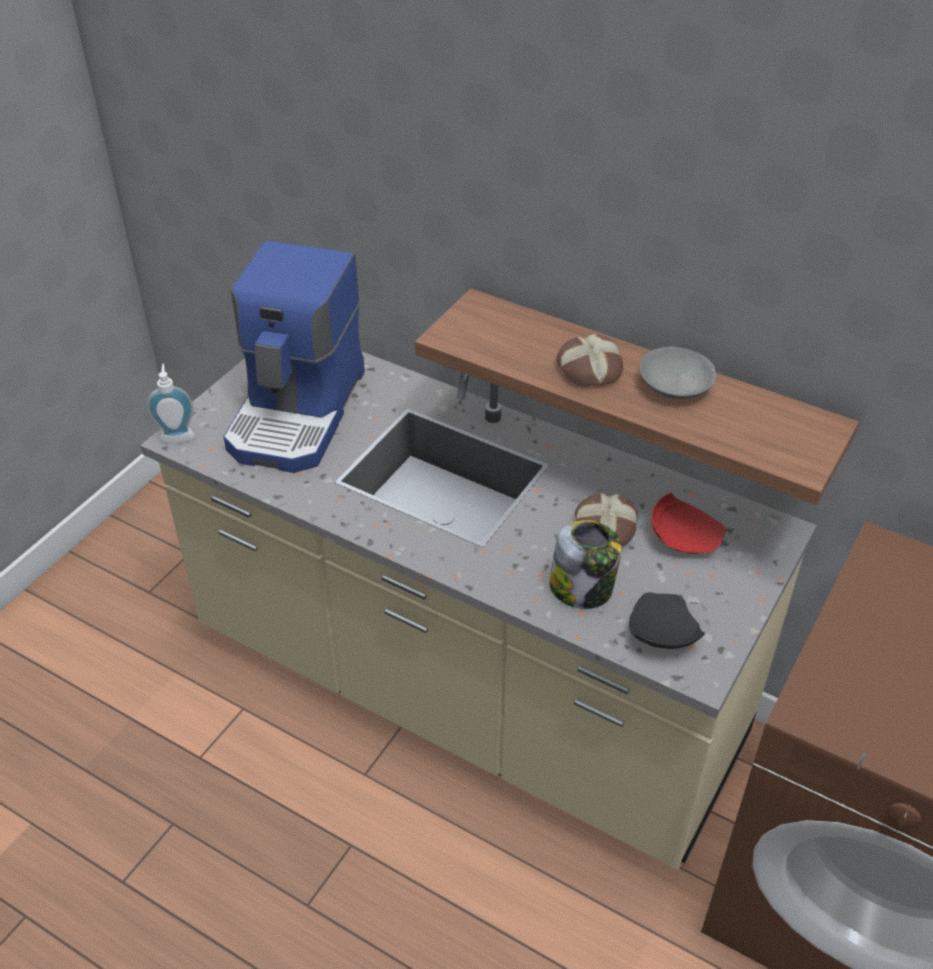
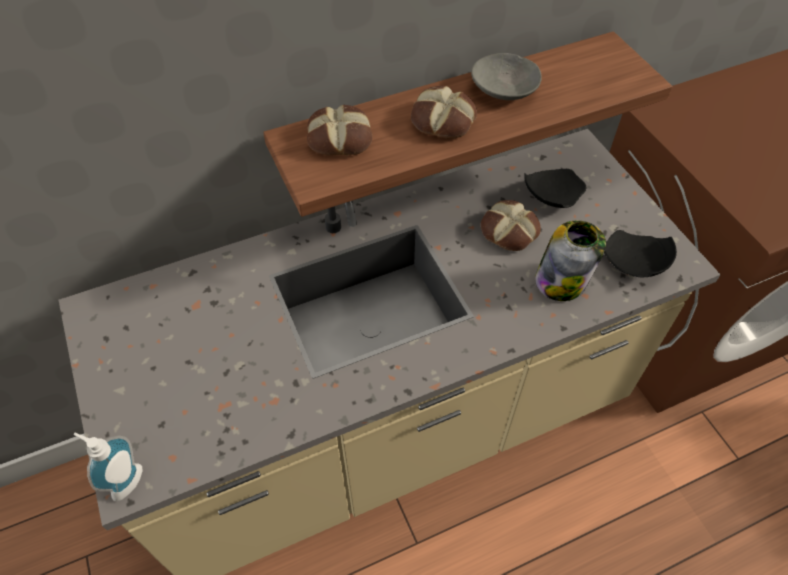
camera: 55 degrees left, 10 degrees up
(299, 413) = (195, 357): coffee machine -> none
(506, 326) = (340, 137): none -> bread
(684, 537) = (551, 196): red plate -> black plate

